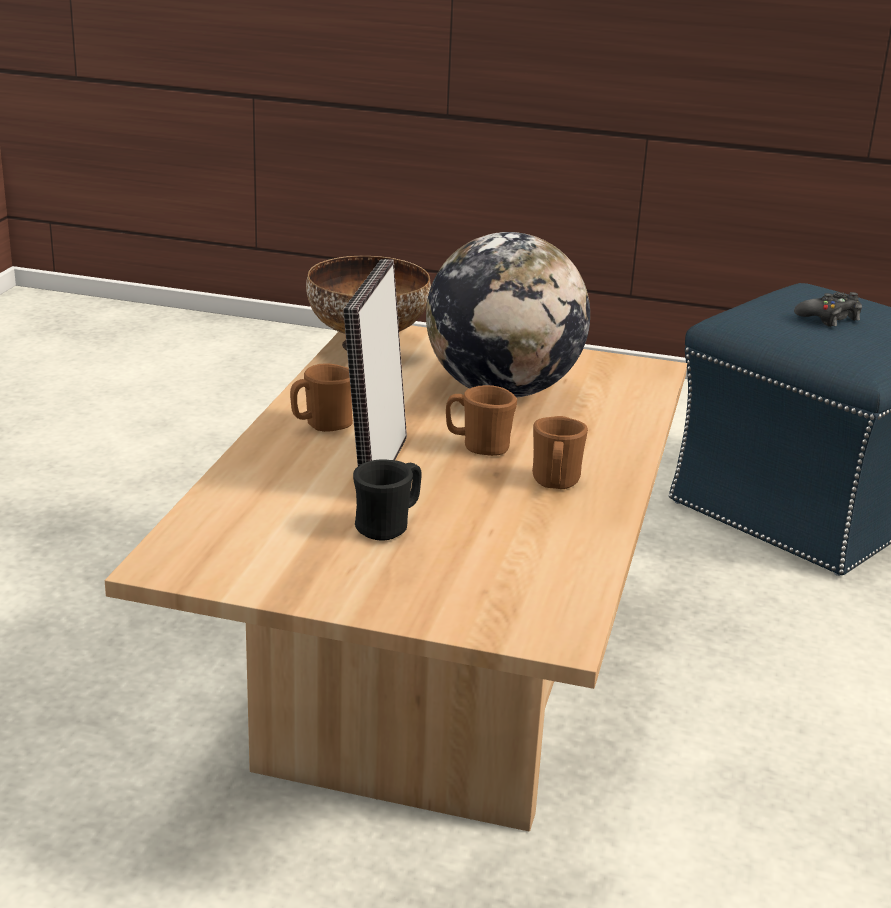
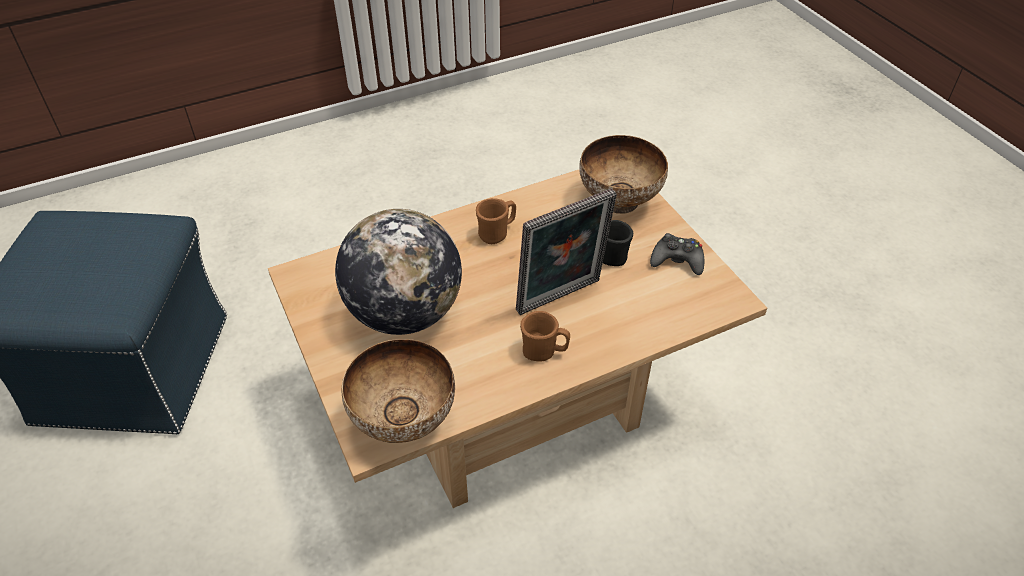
camera: 130 degrees left, 20 degrees up
(478, 447) = (491, 279): brown mug -> none
(483, 596) = (618, 201): none -> bowl
(829, 318) = (76, 266): black game controller -> black game controller (677, 260)

